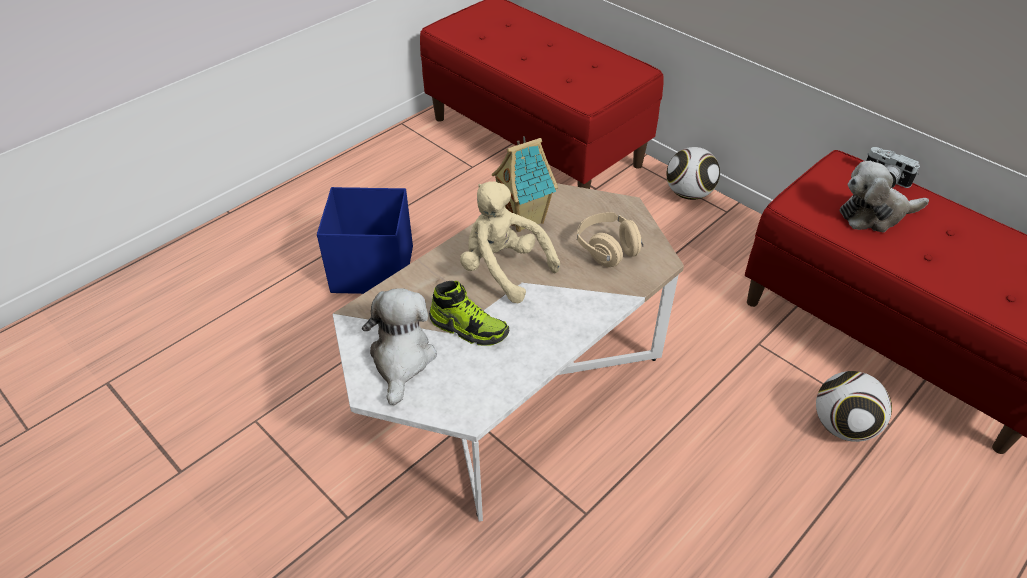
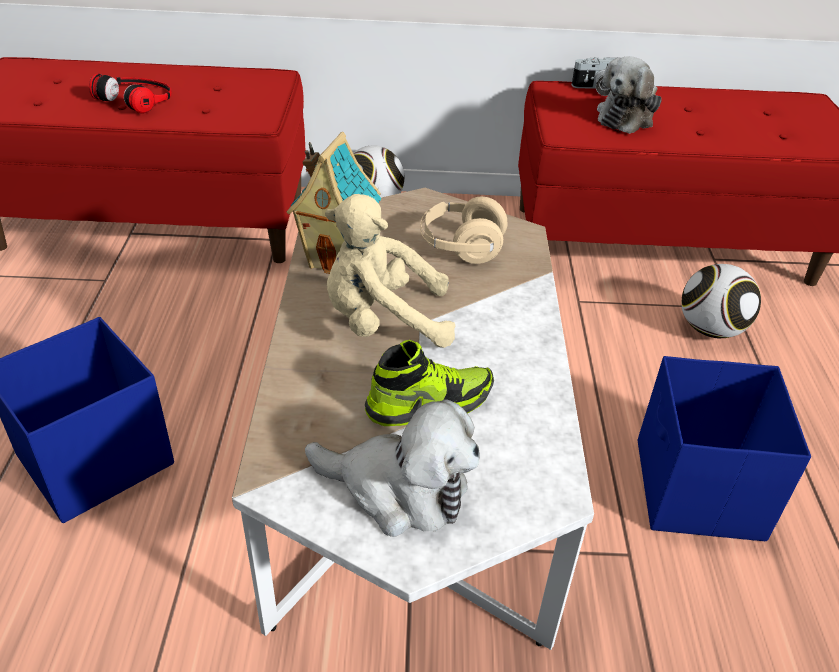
camera: 45 degrees left, 5 degrees down
(402, 359) = (399, 490): plush toy -> plush toy turned 150 degrees clockwise
(537, 55) = (137, 98): none -> headphones
(679, 514) = (697, 491): none -> blue storage box

